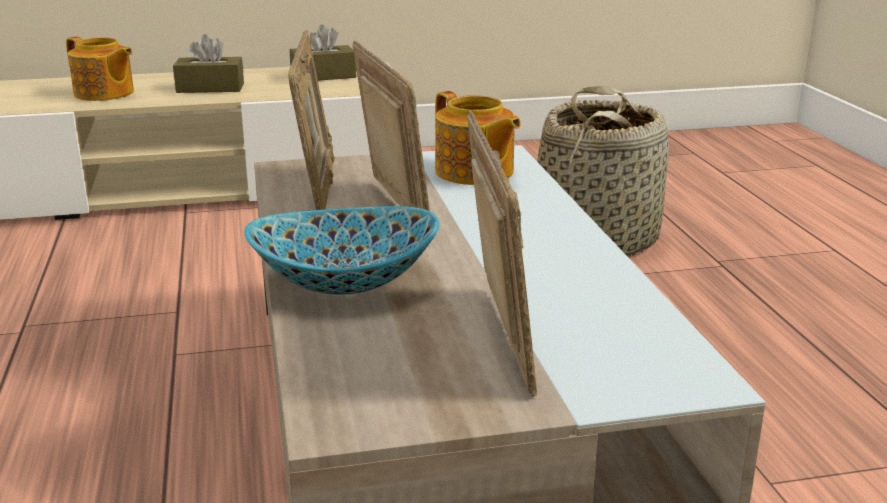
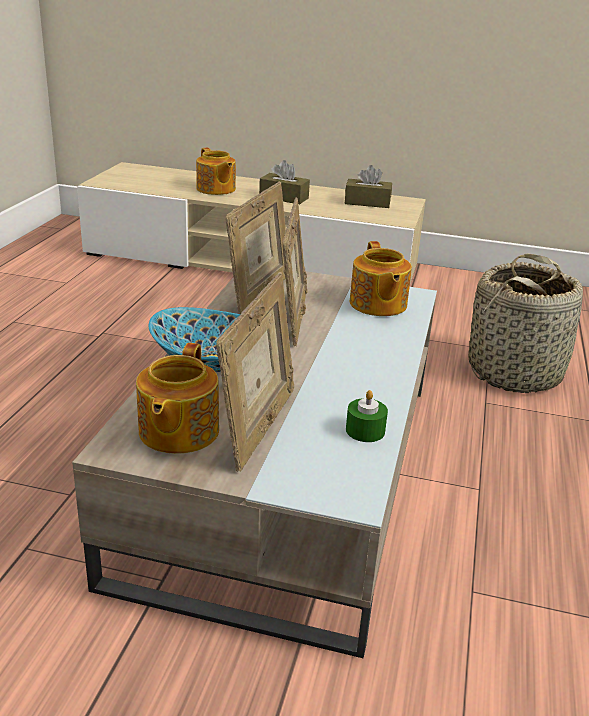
camera: 25 degrees right, 5 degrees up
(397, 375) = (177, 432): none -> teapot
(623, 305) = (365, 430): none -> green candle

